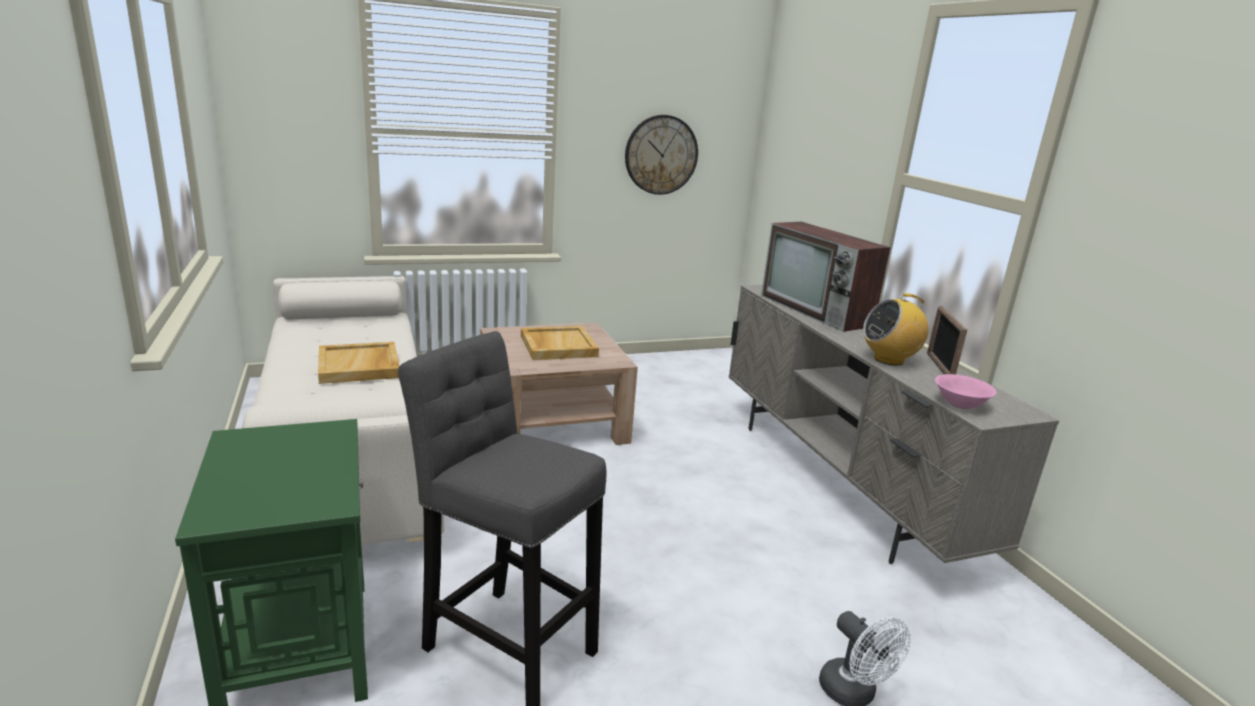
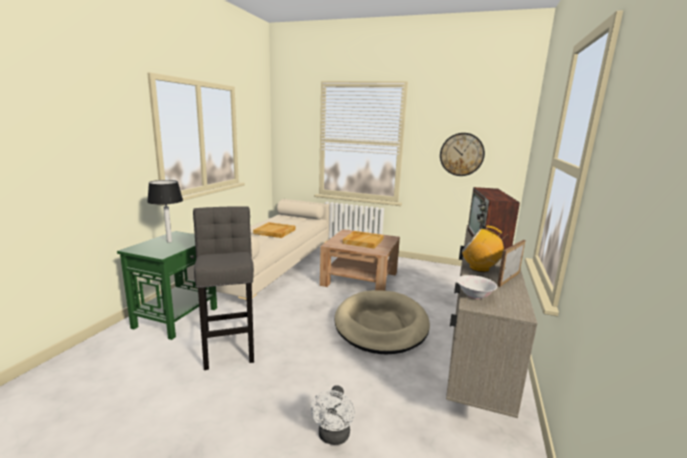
camera: 40 degrees right, 5 degrees down
(269, 465) = (169, 241): none -> table lamp
(689, 492) = (381, 325): none -> beige dog bed
(960, 404) = (474, 295): pink bowl -> white bowl

